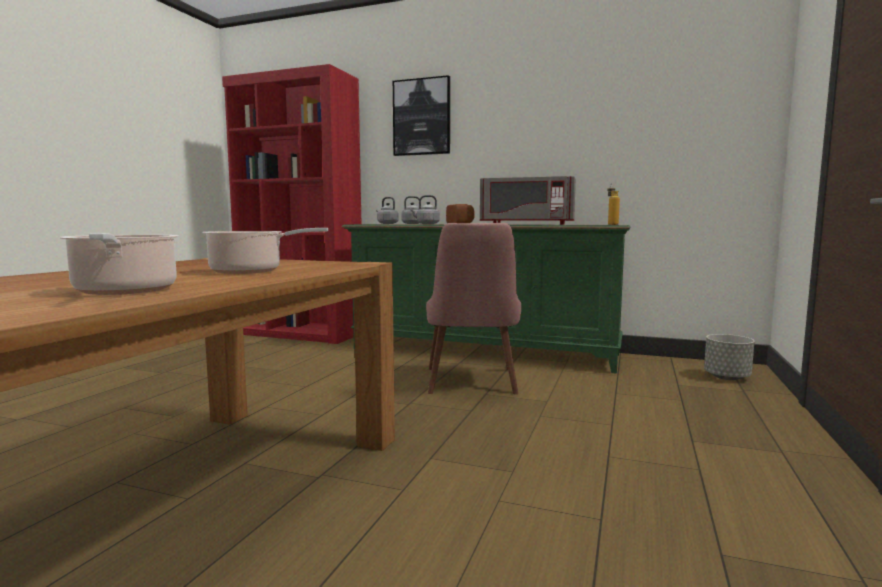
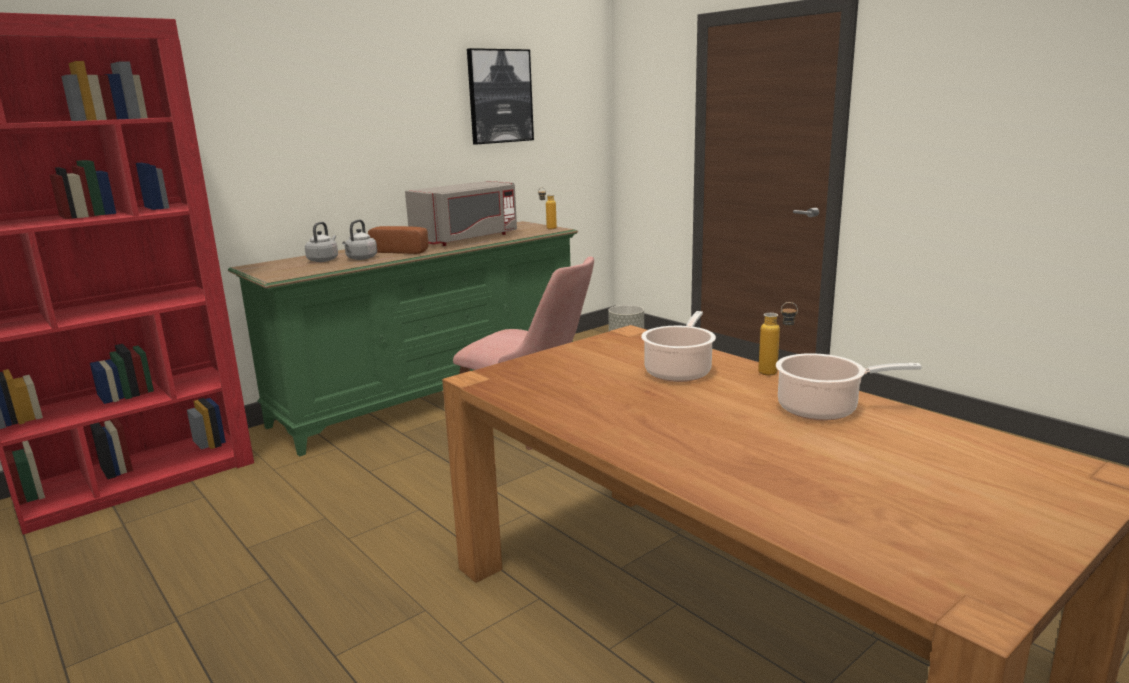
camera: 60 degrees left, 10 degrees up
(253, 281) = (775, 373): none -> bottle
(387, 223) = (278, 266): grey kettle -> none
(422, 117) = (273, 99): picture -> picture (500, 96)

